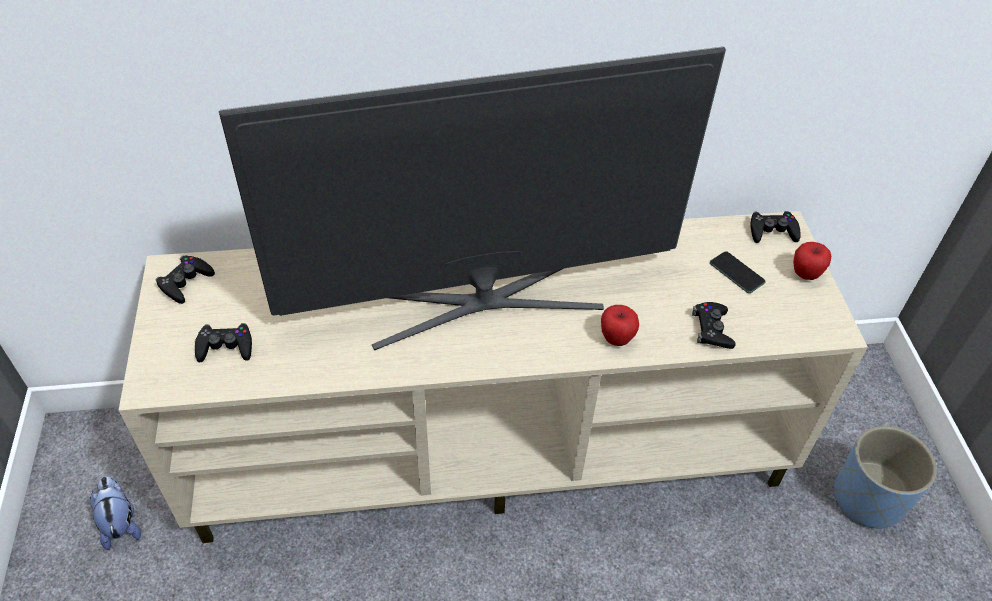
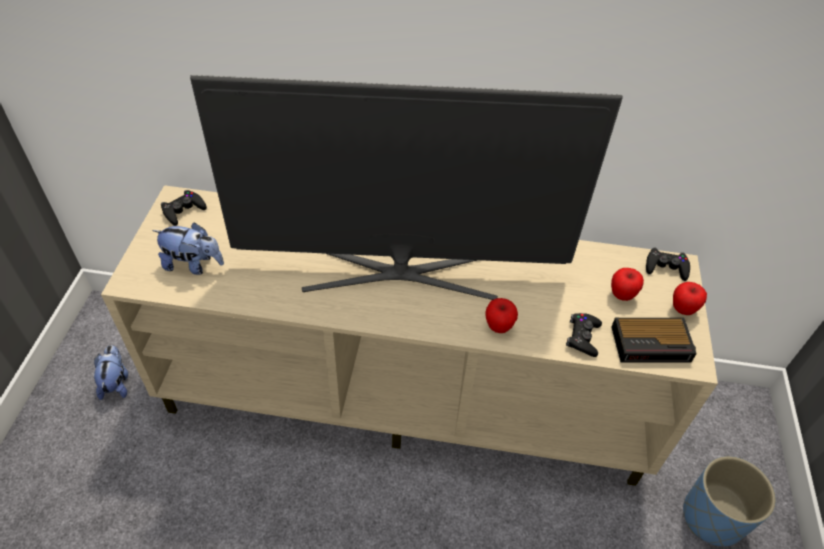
camera: 15 degrees right, 0 degrees up
(225, 347) = (193, 265): black game controller -> plush toy
(736, 273) = (622, 295): phone -> apple
(787, 320) = (652, 344): none -> alarm clock

